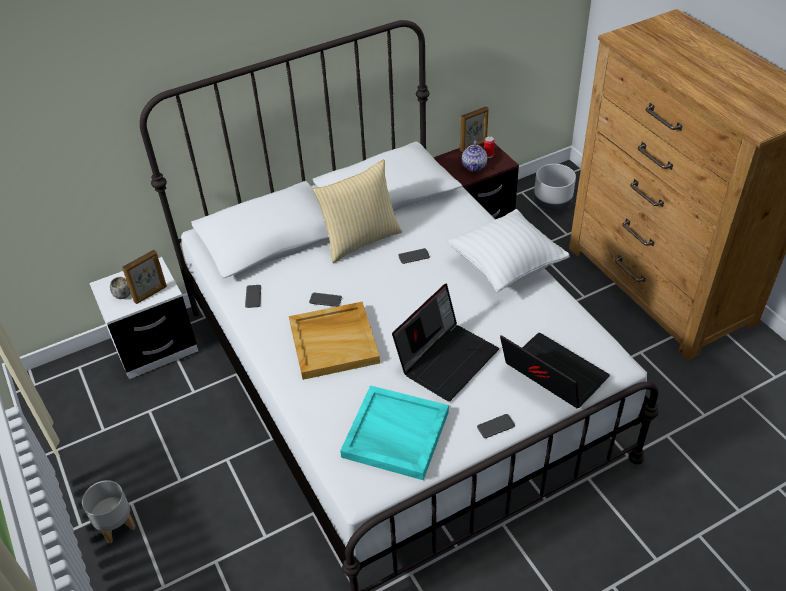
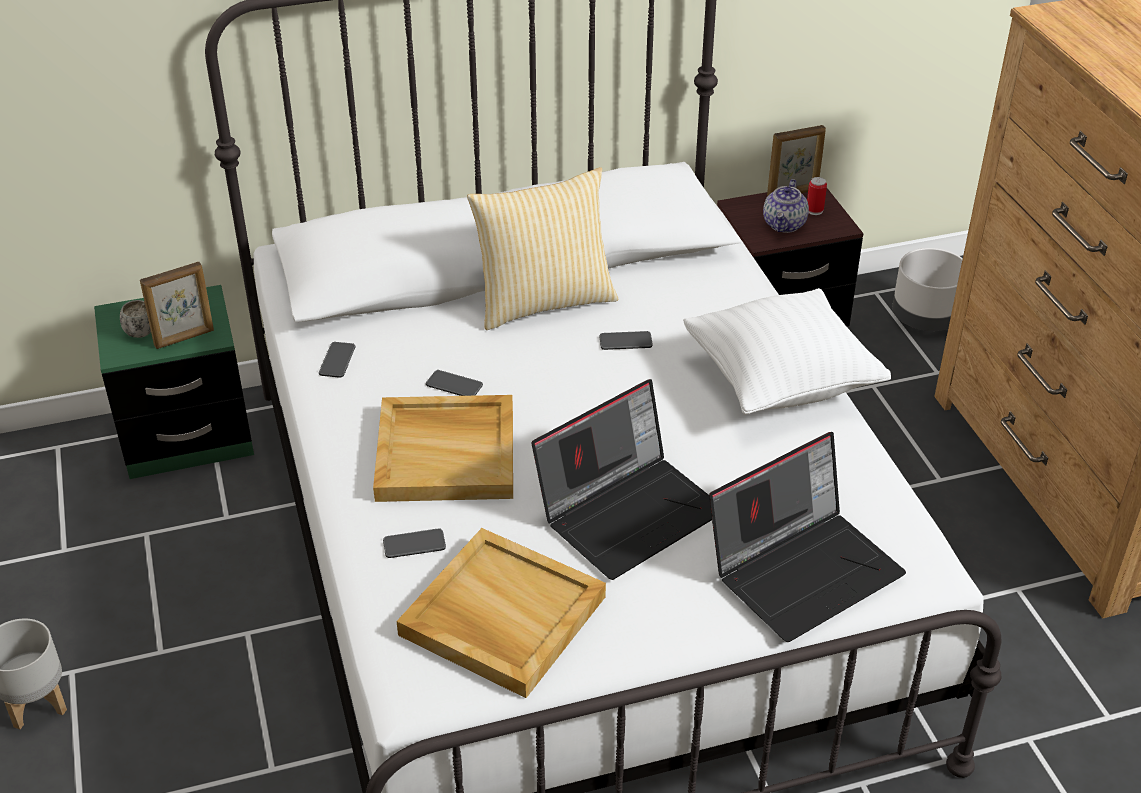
camera: 10 degrees right, 5 degrees down
(155, 347) = (187, 437): white nightstand -> green nightstand
(394, 435) = (500, 616): turquoise tray -> beige tray
(495, 426) = (680, 635): phone -> phone (414, 544)
(551, 375) = (804, 569): laptop -> laptop turned 90 degrees clockwise

